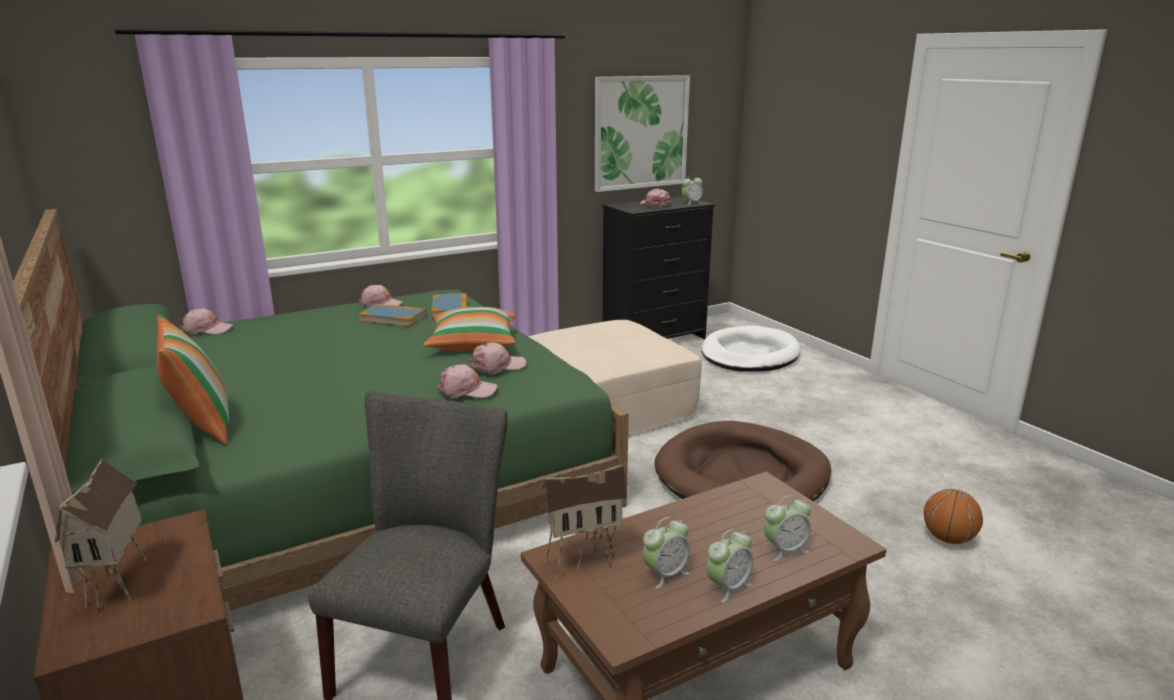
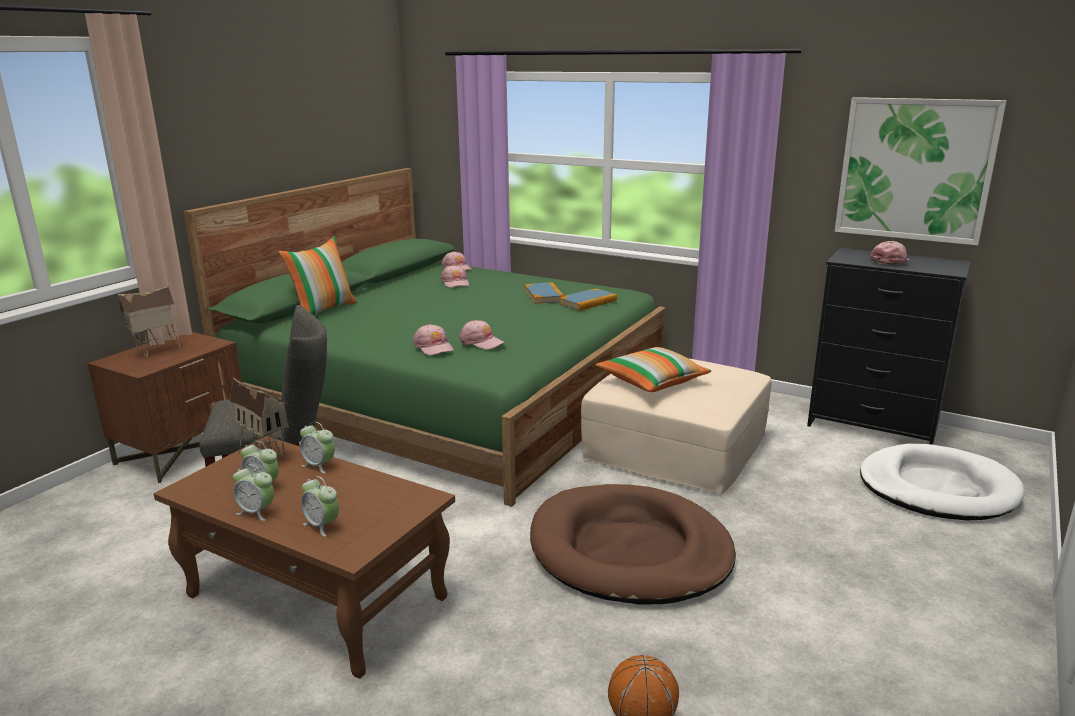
camera: 60 degrees right, 0 degrees up
(381, 304) = (567, 285): pink cap -> pink cap (455, 283)
(472, 344) = (526, 327): pillow -> pillow (652, 382)
(691, 203) = (942, 269): alarm clock -> alarm clock (319, 465)

